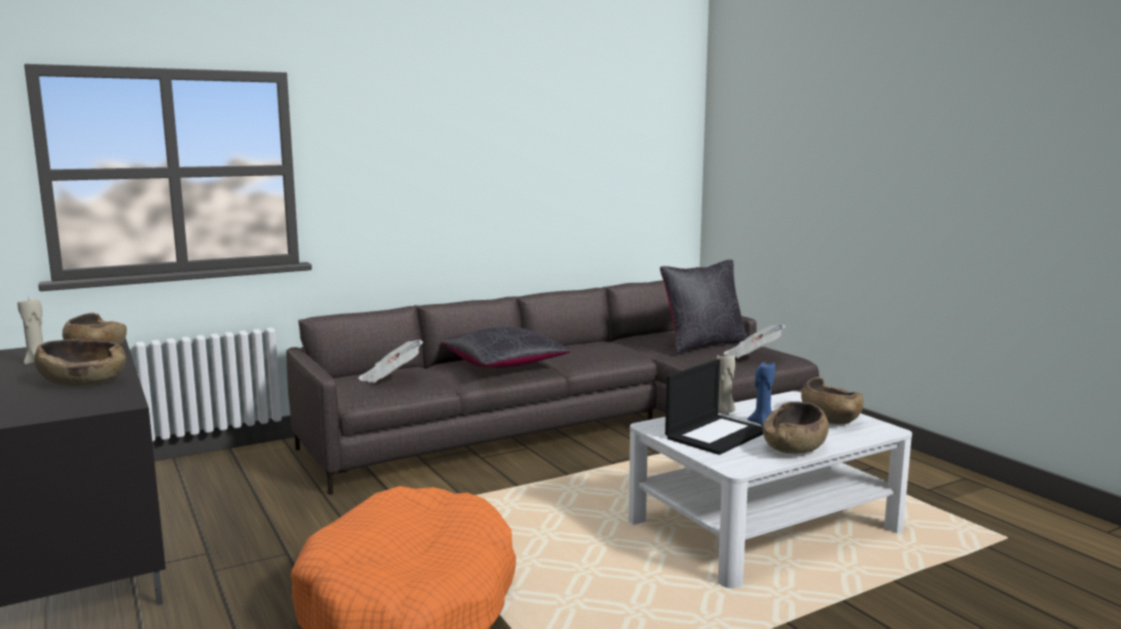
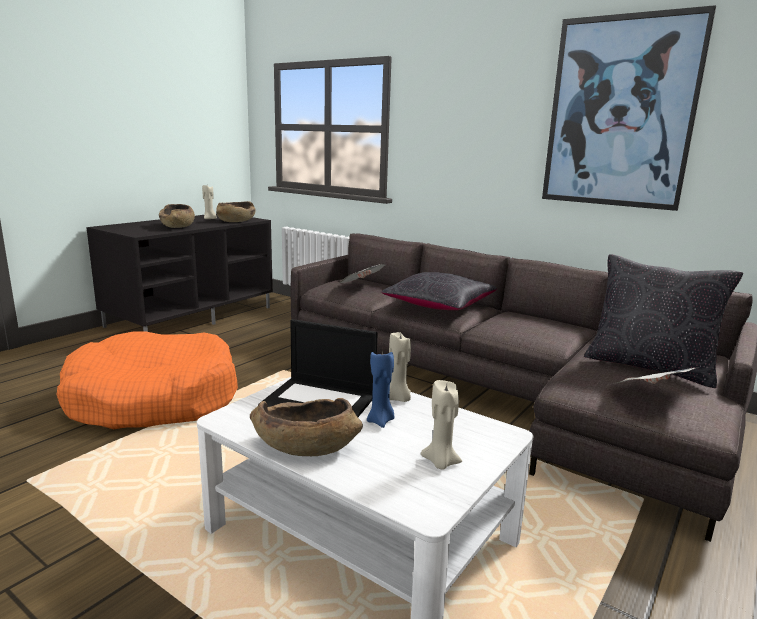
camera: 65 degrees right, 5 degrees up
(557, 145) = (620, 113): none -> picture
(829, 417) = (440, 462): brown bowl -> beige candle

